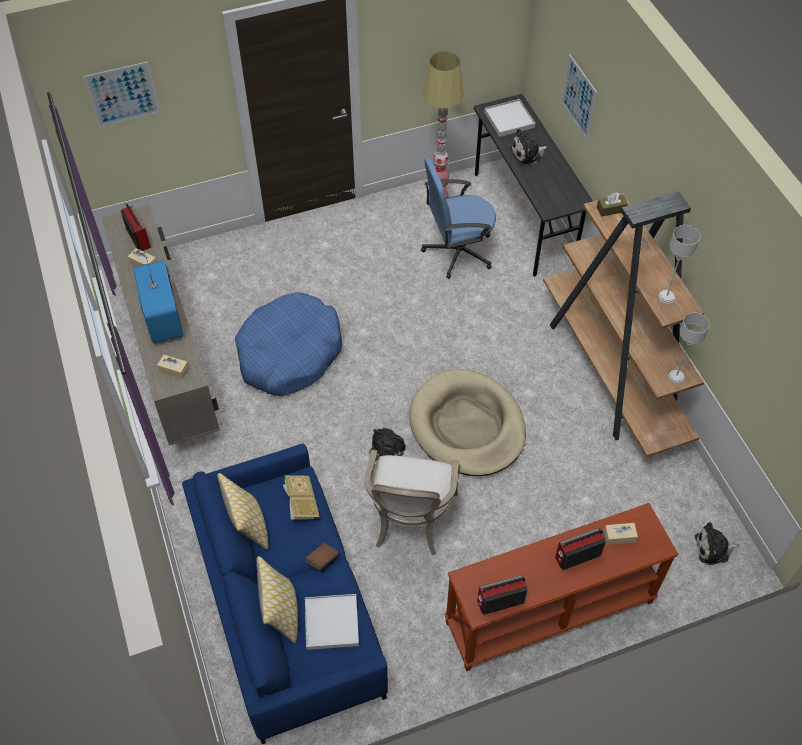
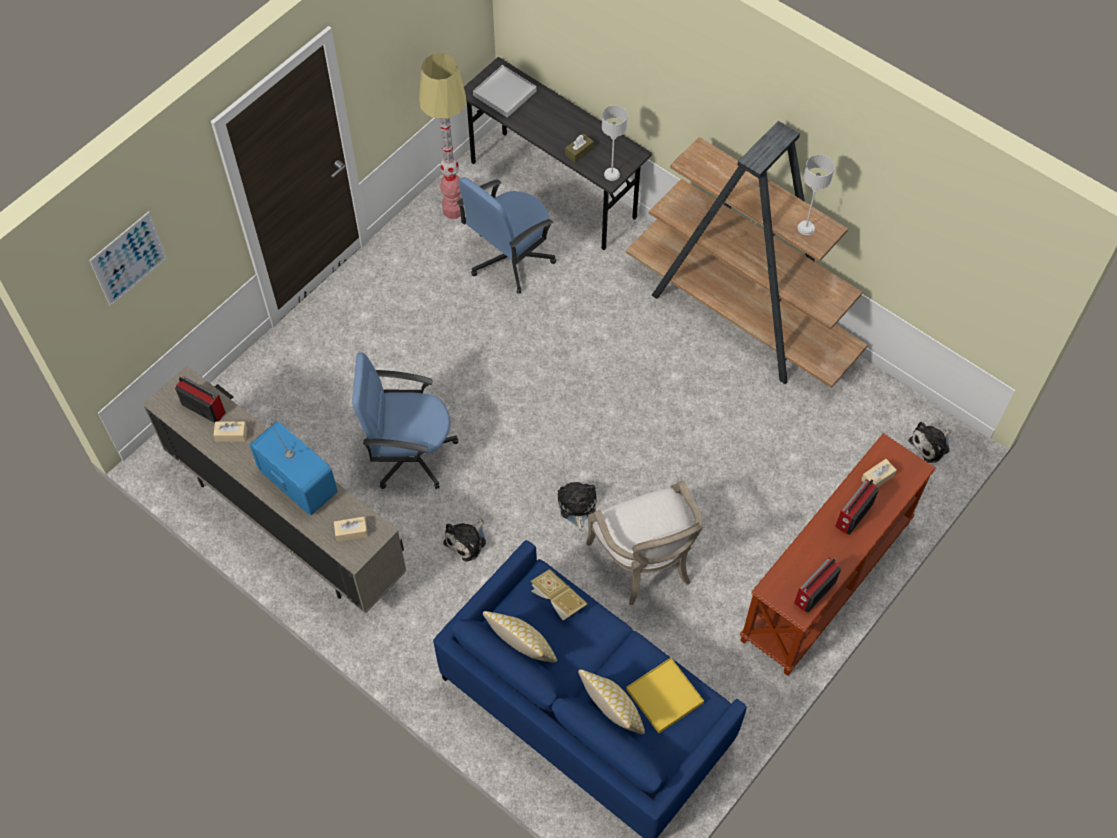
camera: 30 degrees left, 5 degrees up
(289, 353) = (410, 454): blue dog bed -> blue office chair
(322, 560) = (615, 643): brown book -> none
(332, 623) = (664, 696): white tray -> yellow tray
(467, 426) = (638, 440): beige dog bed -> none
(527, 154) = (549, 124): plush toy -> plush toy (467, 541)
(579, 97) = (595, 48): picture -> none
(611, 209) = (700, 159): brown tissue box -> brown tissue box (579, 152)
(676, 377) = (835, 298): grey table lamp -> grey table lamp (611, 174)

